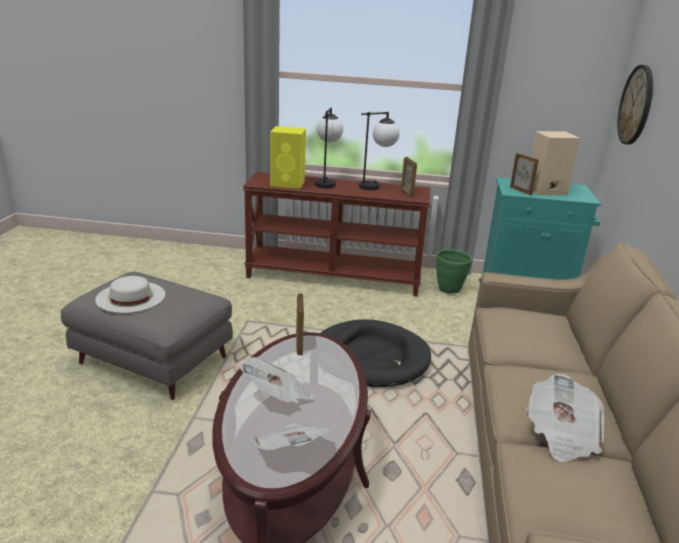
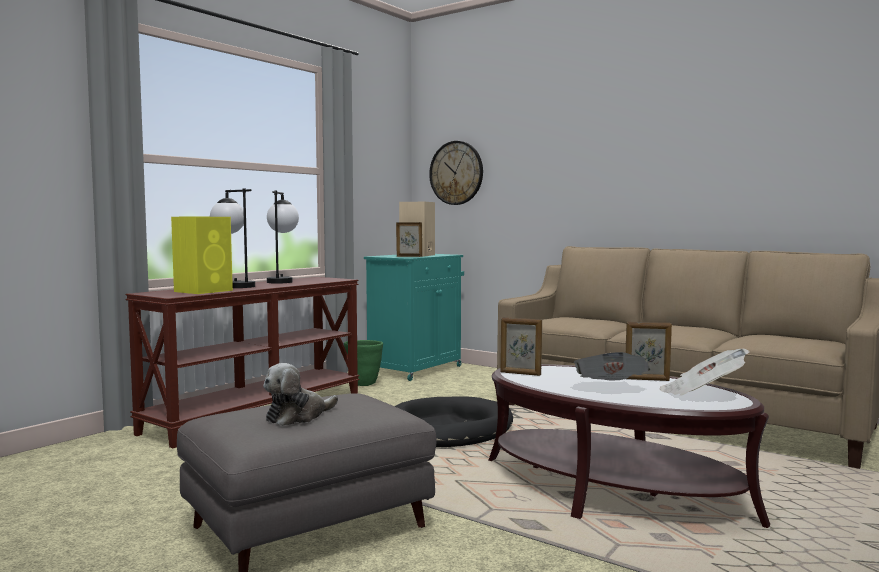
camera: 60 degrees left, 20 degrees down
(130, 297) = (298, 416): white hat -> plush toy
(406, 193) = (321, 279): picture frame -> picture frame (647, 379)
(561, 435) = (721, 333): newspaper -> none

